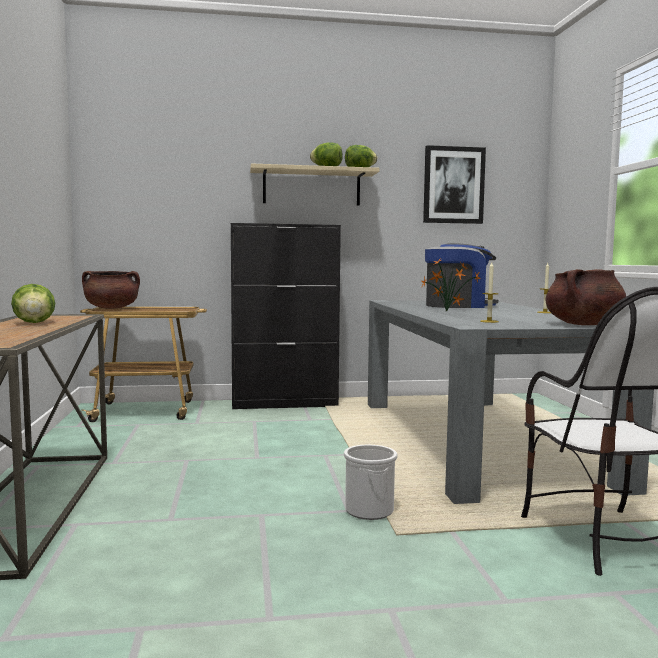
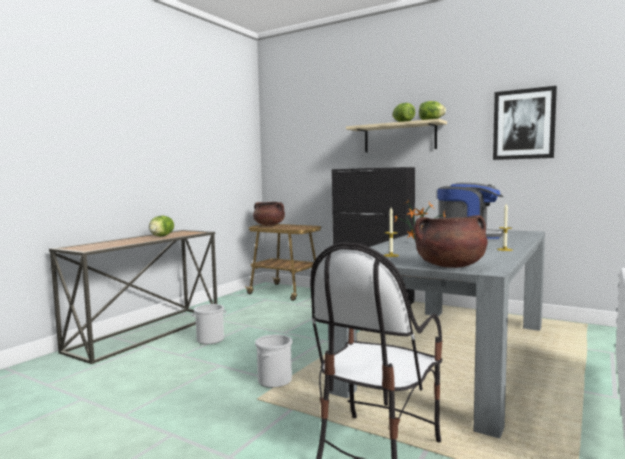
camera: 40 degrees right, 0 degrees up
(171, 489) = (210, 340): none -> bucket

